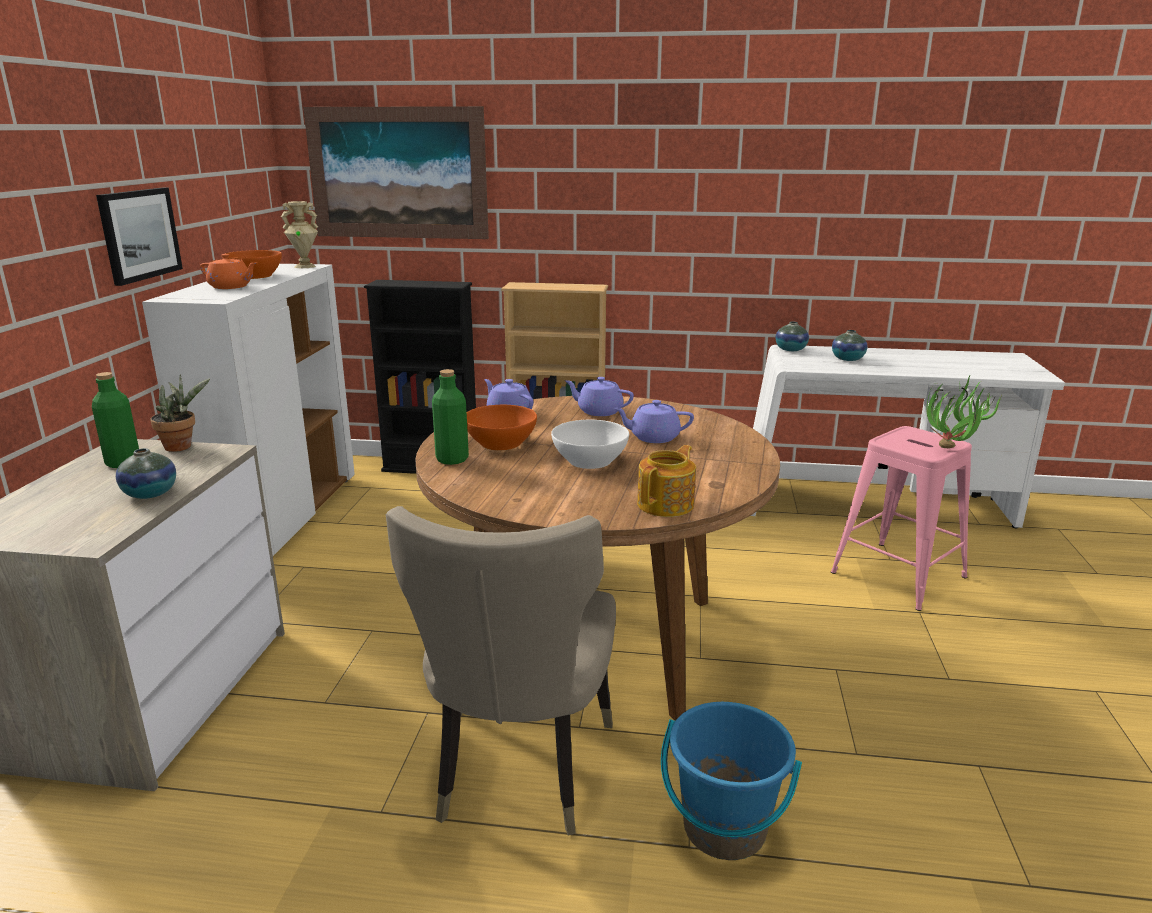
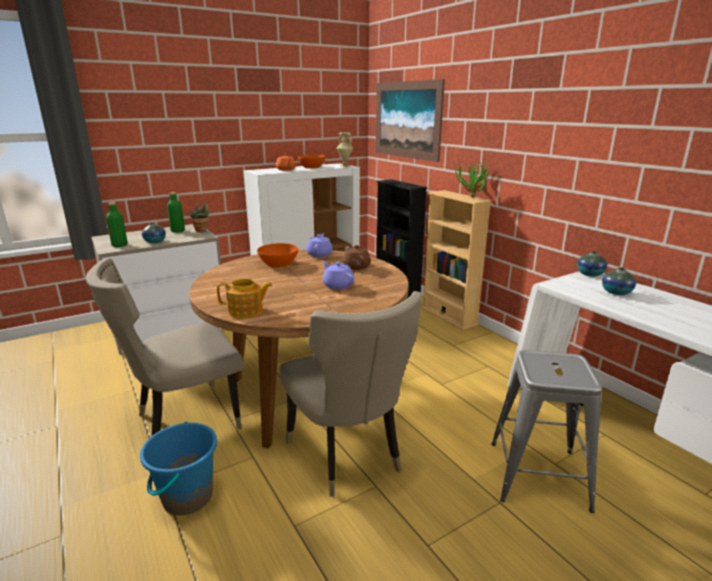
camera: 50 degrees right, 0 degrees up
(139, 234) = (251, 141): picture -> none
(452, 459) = (245, 263): green bottle -> green bottle (119, 245)
(590, 460) = (282, 283): white bowl -> none
(599, 411) = (356, 266): purple teapot -> brown teapot
(766, 664) = (348, 456): none -> beige chair
(899, 575) = (538, 475): pink stool -> grey stool
(953, 451) = (563, 384): potted plant -> potted plant (471, 198)

